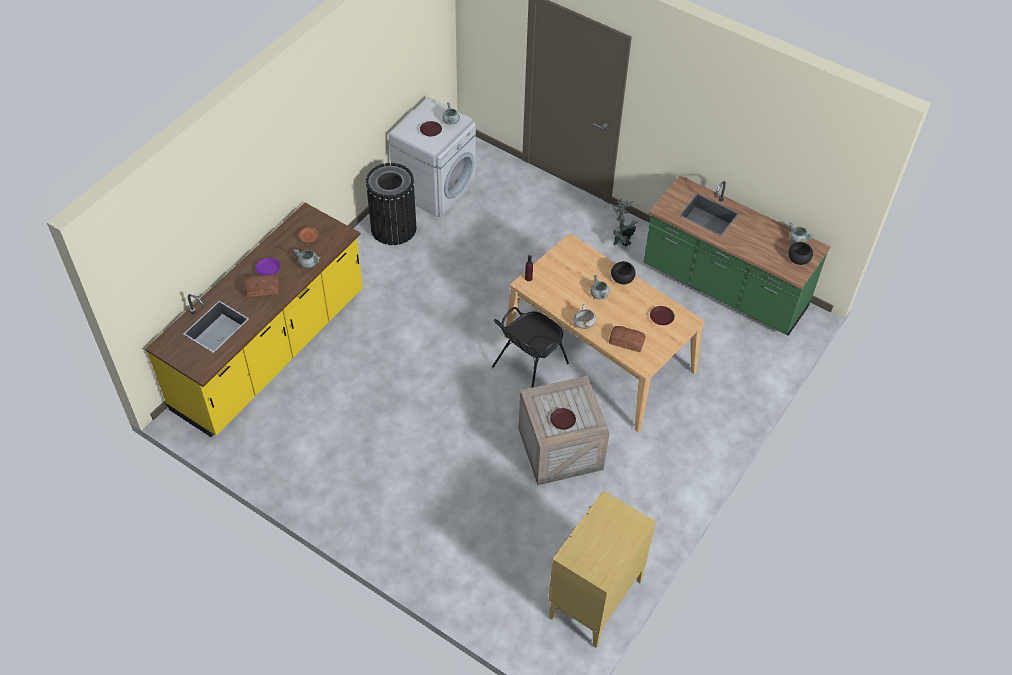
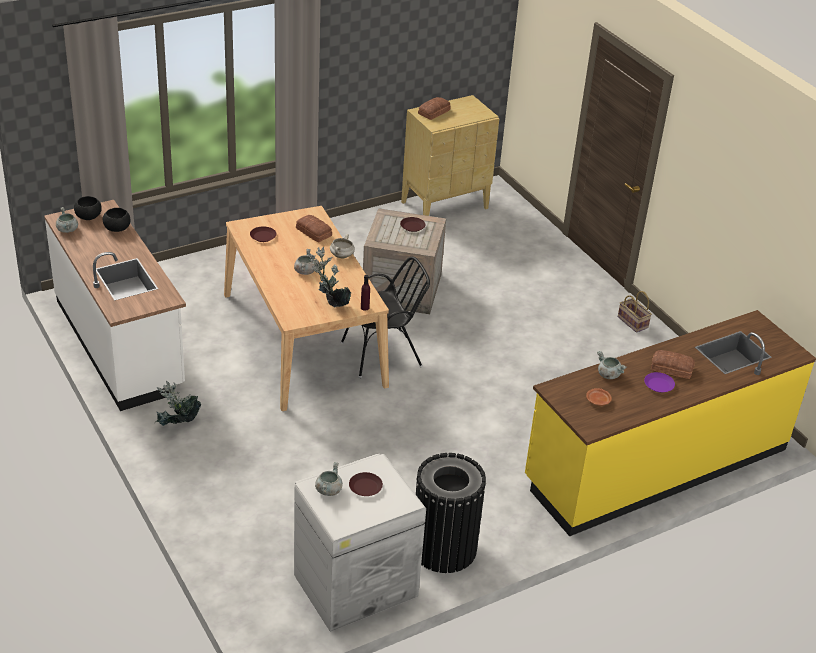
camera: 155 degrees left, 15 degrees down
(333, 504) = (633, 322): none -> basket
(555, 270) = (330, 304): none -> potted plant
(622, 279) = (269, 275): black bowl -> black bowl (117, 228)
(624, 531) = (435, 112): none -> bread
(723, 288) = (120, 344): green counter -> white counter

